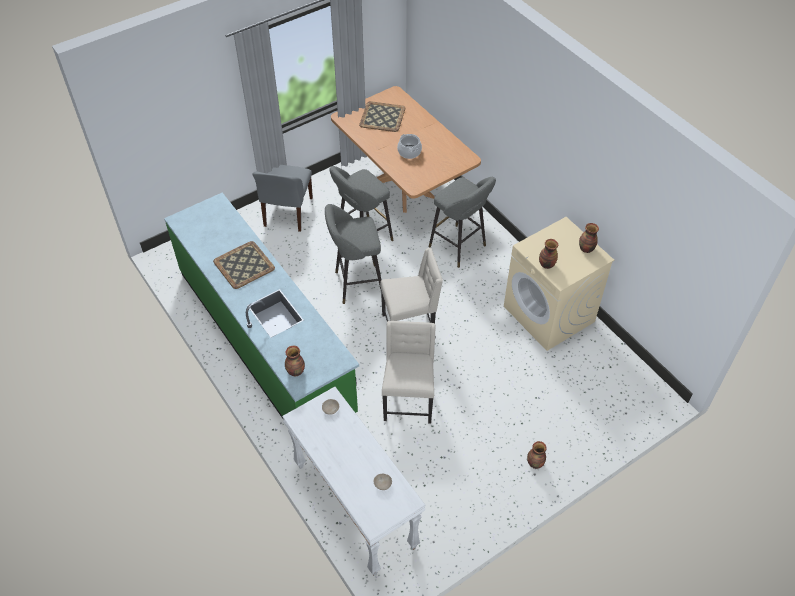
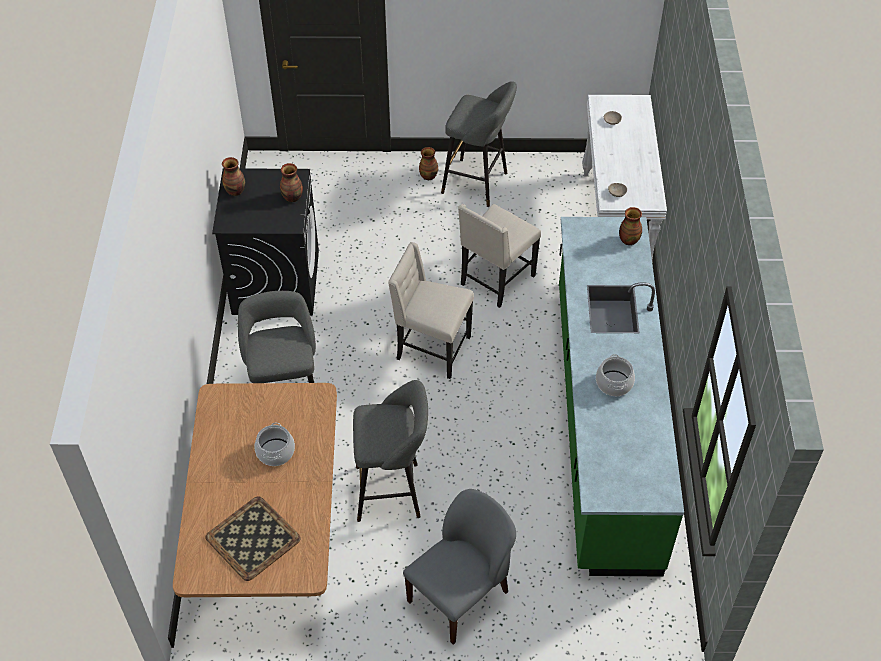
camera: 145 degrees left, 0 degrees up
(244, 265) = (613, 383): tray -> cooking pot
(356, 284) = (450, 432): grey stool -> grey stool (478, 184)
(549, 314) = (275, 282): beige washing machine -> black washing machine

